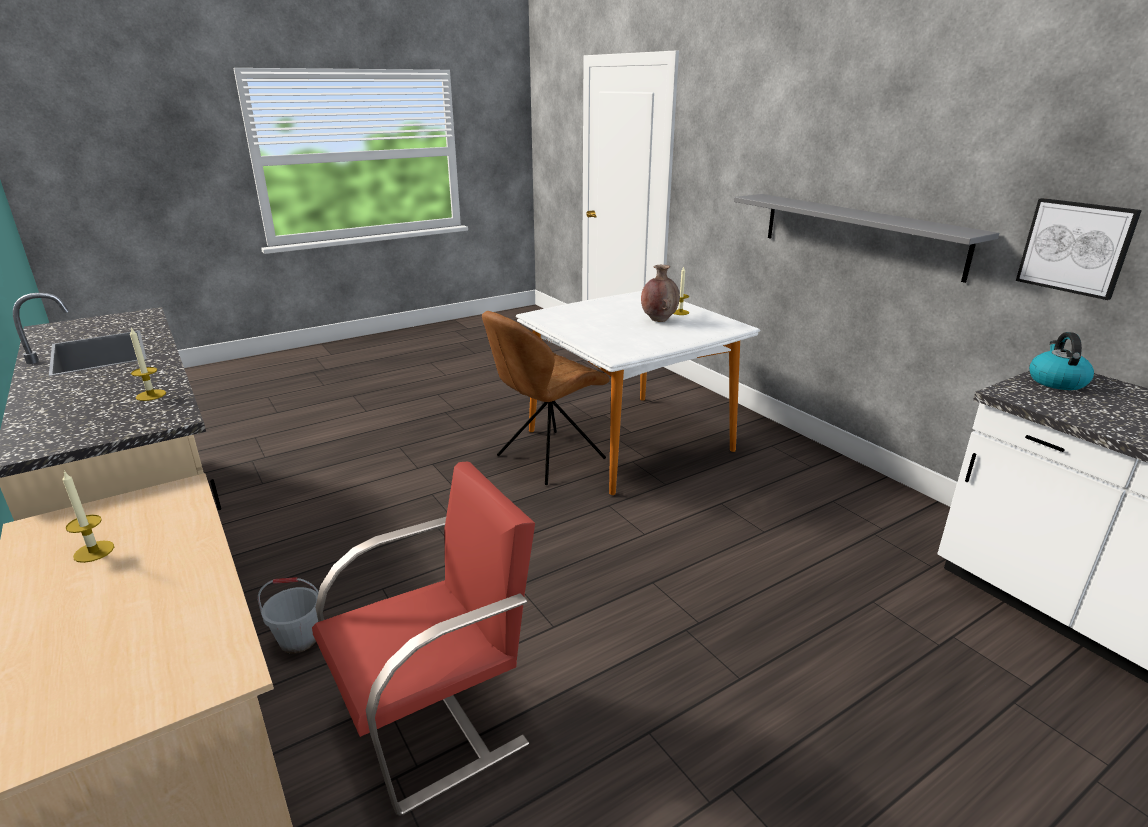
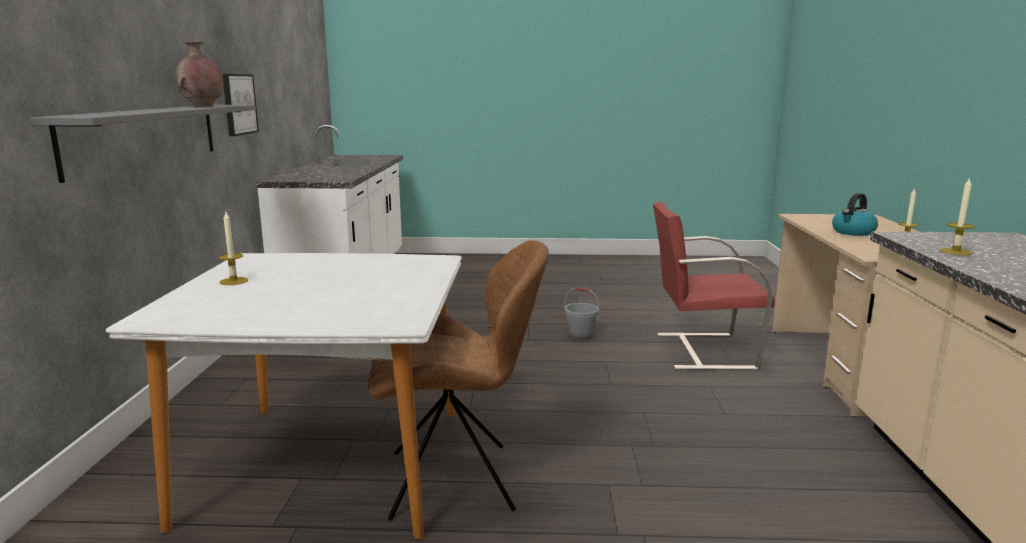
camera: 145 degrees left, 10 degrees down
(298, 640) = (797, 403): grey bucket -> grey bucket (581, 335)
(658, 320) = (288, 278): brown vase -> brown vase (202, 106)
(1056, 381) = (299, 179): kettle -> kettle (853, 232)

